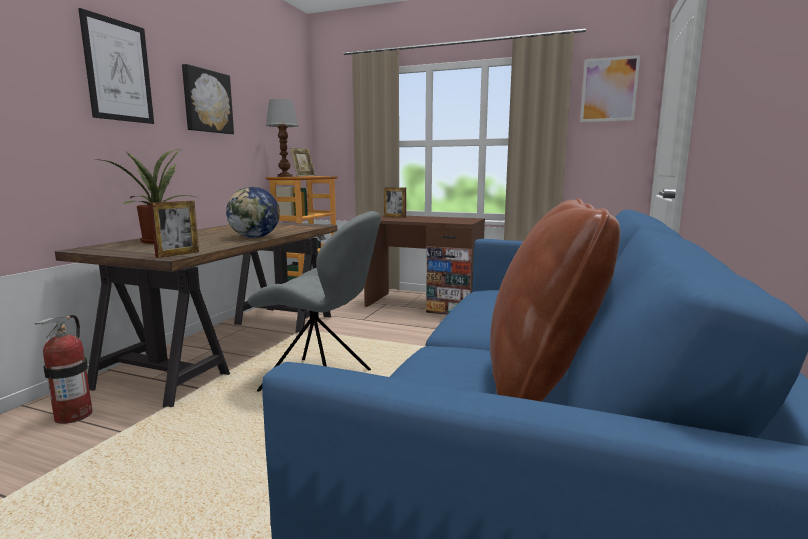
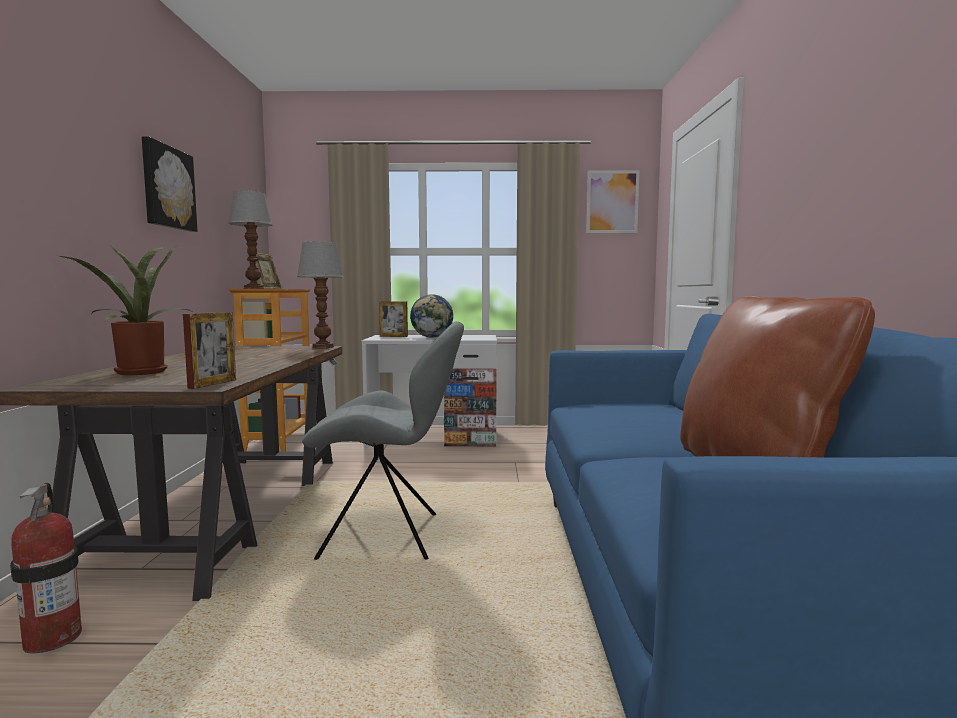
camera: 20 degrees left, 5 degrees down
(118, 71) = (72, 136): picture -> none
(255, 237) = (271, 362): globe -> globe (432, 337)
(320, 225) = (322, 347): none -> table lamp
(424, 304) = (433, 438): brown desk -> white desk

